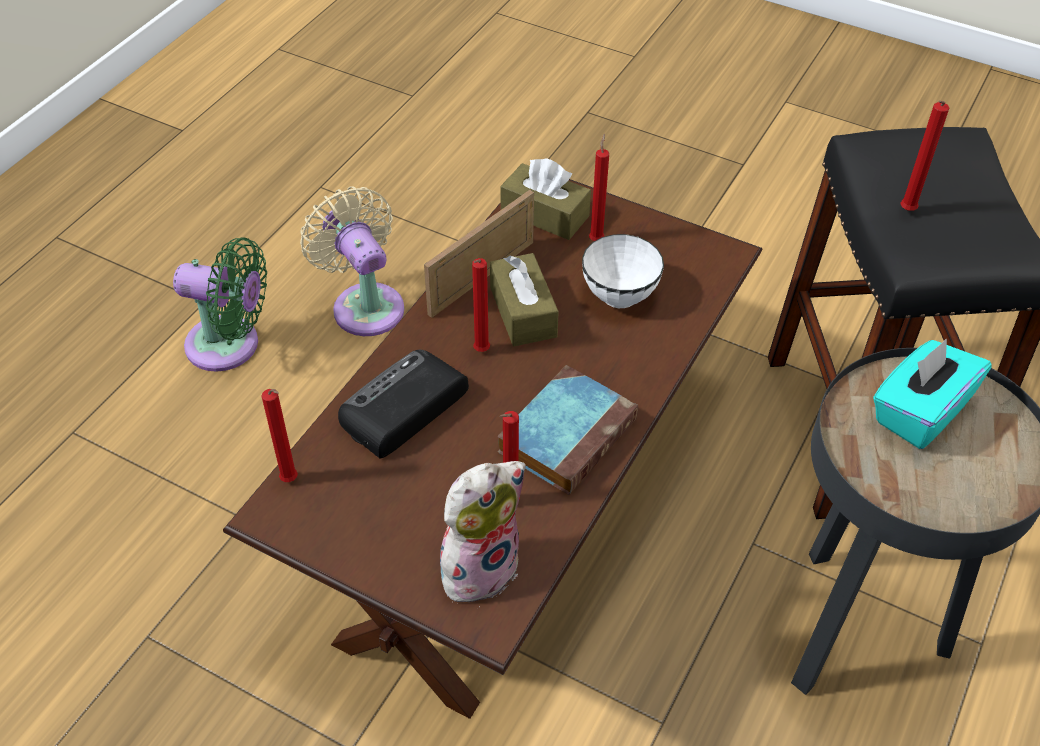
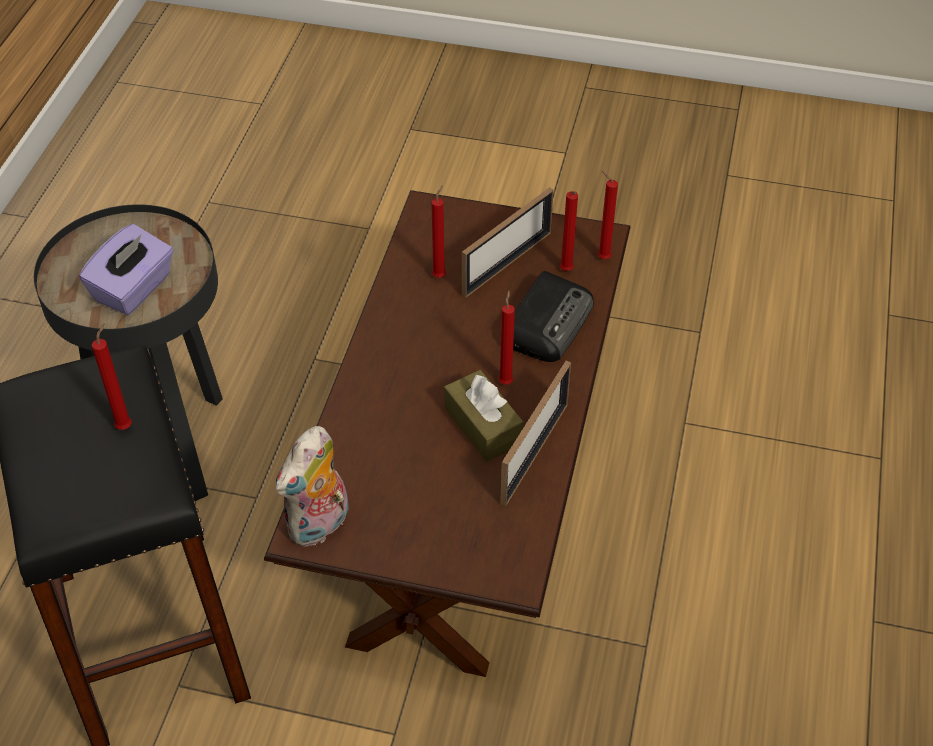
camera: 165 degrees right, 0 degrees up
(230, 346) = (809, 575): green fan -> none
(365, 304) = (705, 660): beige fan -> none
(415, 501) = (507, 263): none -> picture frame
(479, 566) = (445, 235): plush toy -> plush toy (320, 525)
(544, 214) = (500, 542): brown tissue box -> none
(568, 433) = (411, 331): book -> none
(596, 239) = (437, 523): red candle -> red candle (566, 272)
(619, 295) = (399, 463): white bowl -> none
(919, 412) = (134, 289): turquoise tissue box -> purple tissue box

